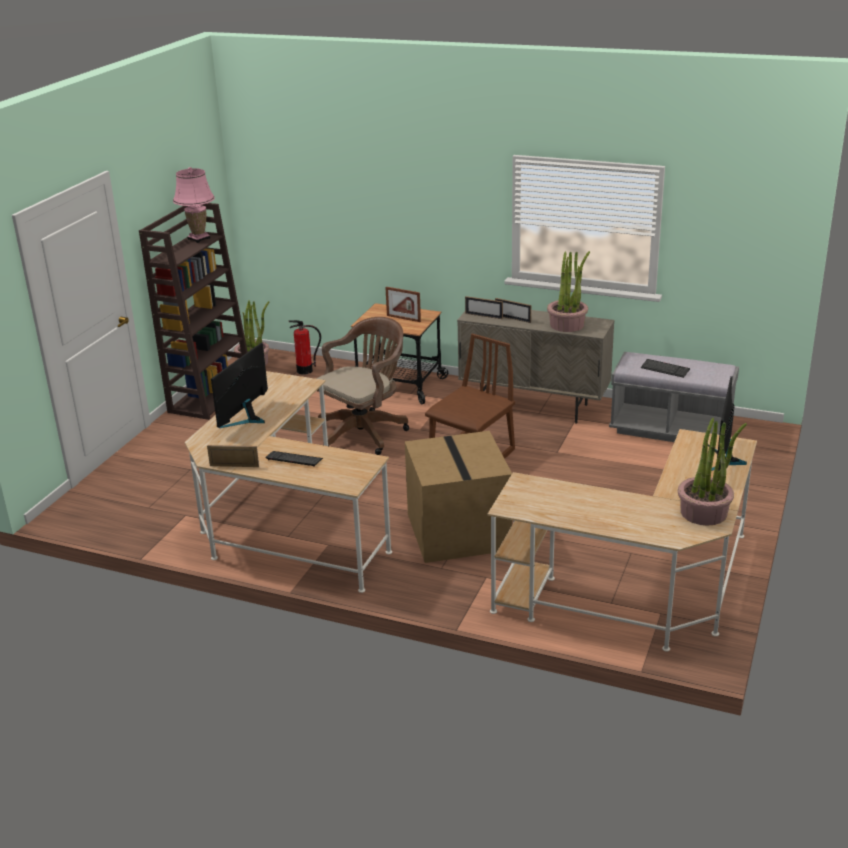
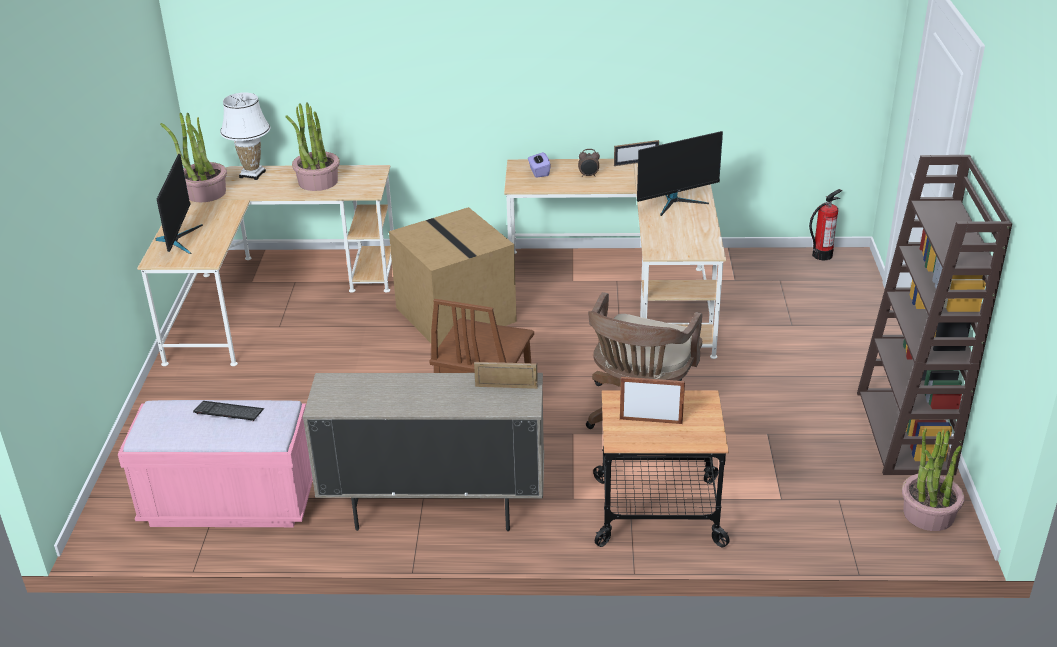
camera: 160 degrees right, 5 degrees up
(199, 238) = (966, 254): pink table lamp -> none
(246, 419) = (676, 202): monitor -> monitor turned 60 degrees clockwise
(294, 459) = (588, 176): keyboard -> alarm clock
(305, 371) = (830, 513): fire extinguisher -> fire extinguisher (822, 255)
(338, 472) = (539, 172): none -> purple tissue box
(513, 318) = (459, 389): picture frame -> none
(567, 325) = (373, 390): potted plant -> potted plant (317, 182)
(650, 529) = (252, 174): none -> white table lamp
(670, 430) = (229, 503): grey bench -> pink bench

